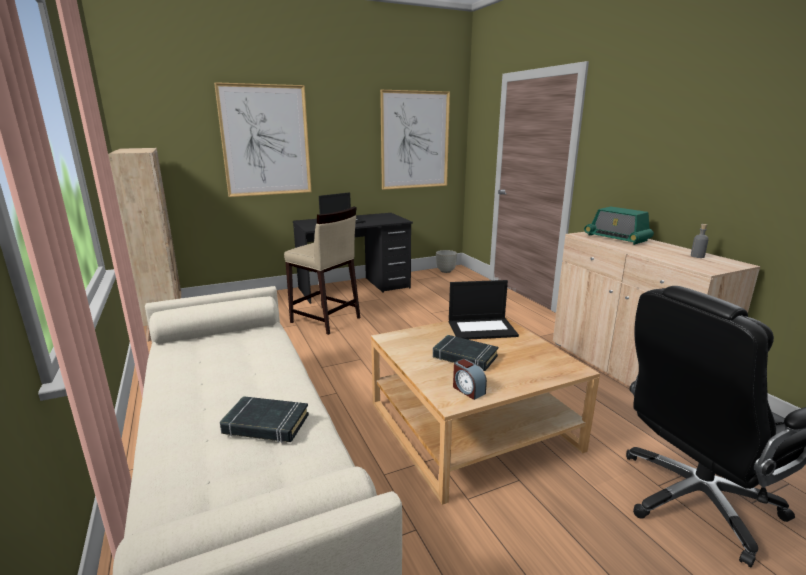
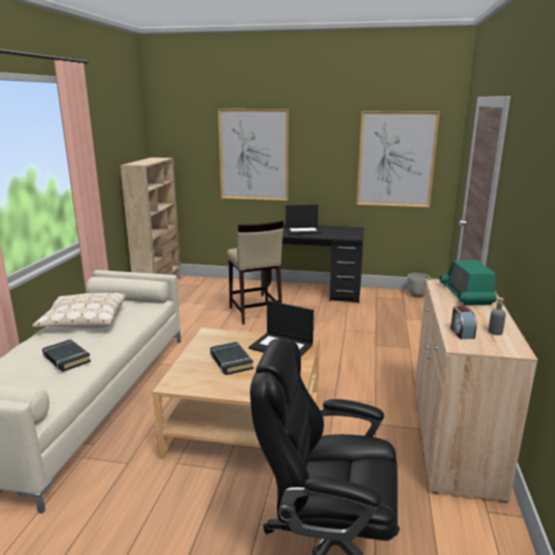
camera: 35 degrees right, 0 degrees up
(201, 372) = (83, 321): none -> beige pillow
(468, 390) = (193, 382): alarm clock -> alarm clock (461, 333)

